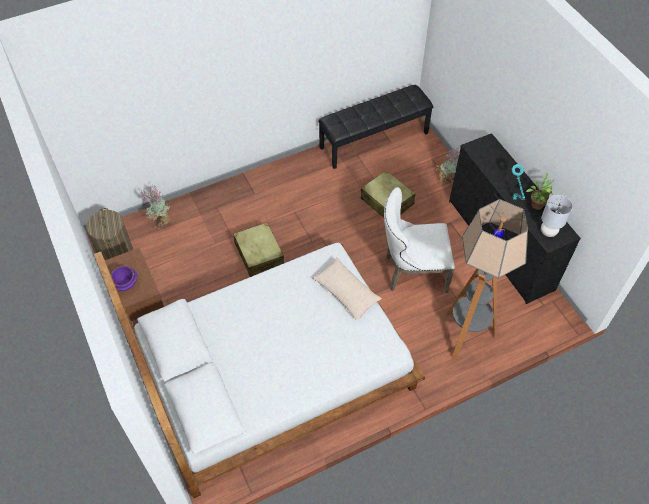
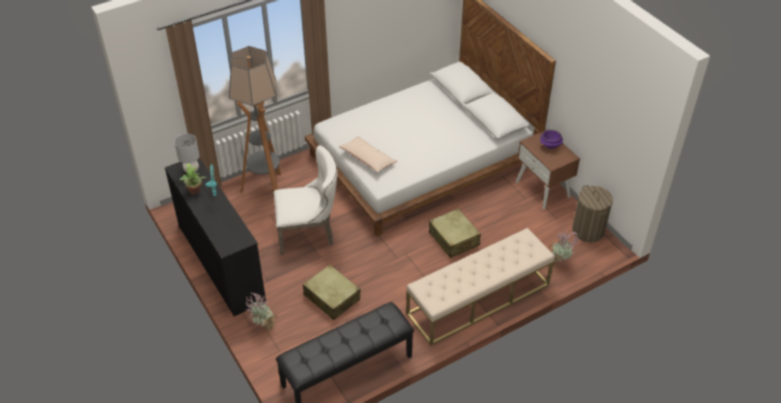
camera: 175 degrees right, 10 degrees down
(250, 191) = (478, 299): none -> beige bench

